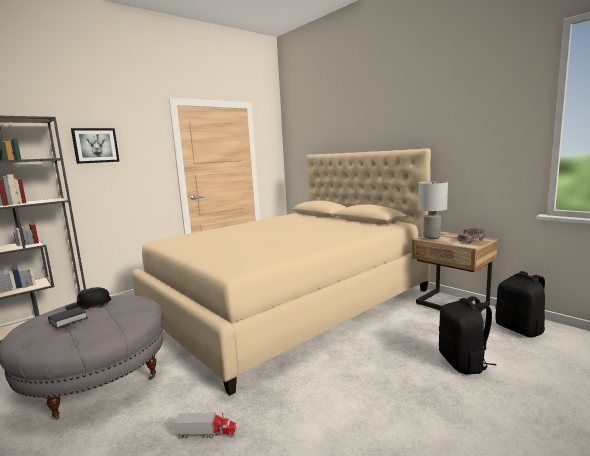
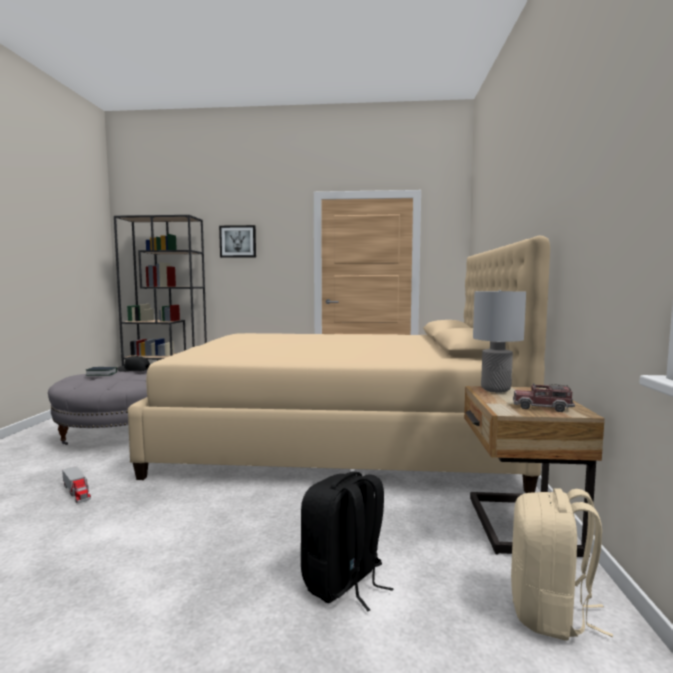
camera: 45 degrees right, 5 degrees down
(520, 329) = (550, 612): black backpack -> beige backpack

